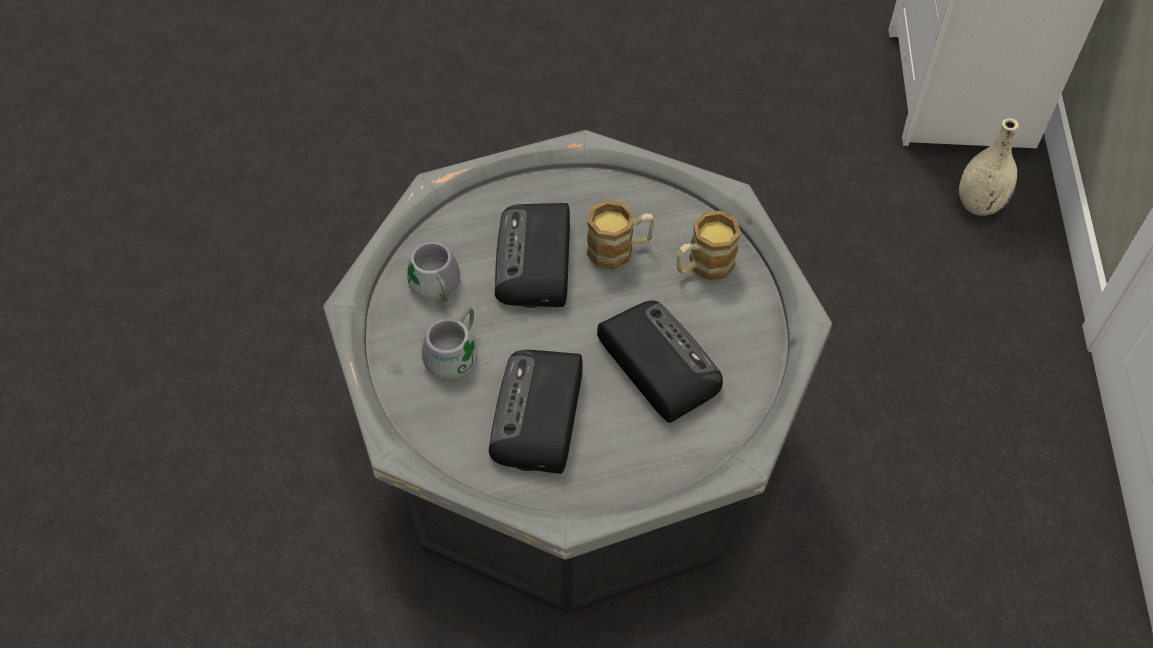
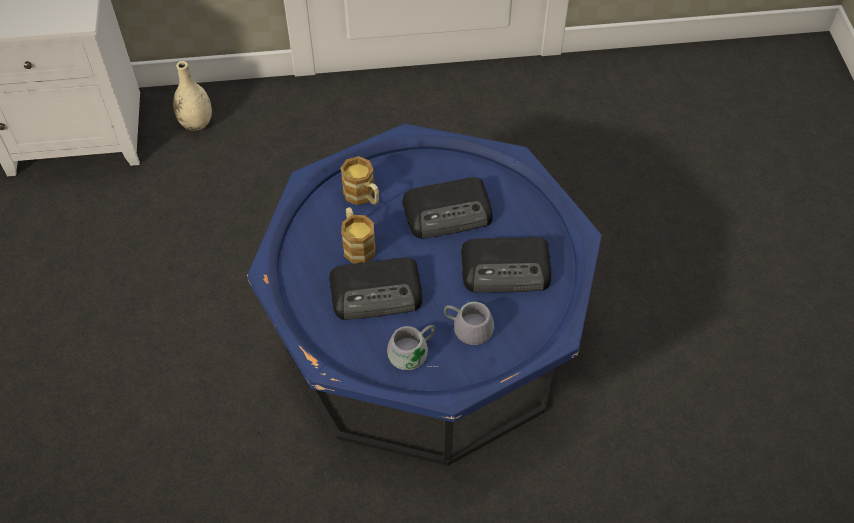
camera: 100 degrees left, 0 degrees up
(575, 428) = (427, 336): grey coffee table -> blue coffee table
(657, 362) = (449, 212): radio -> radio turned 150 degrees counterclockwise

